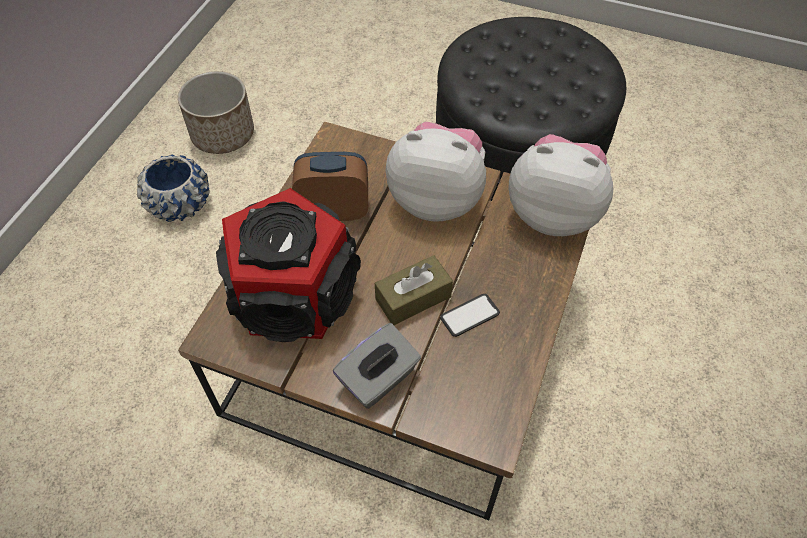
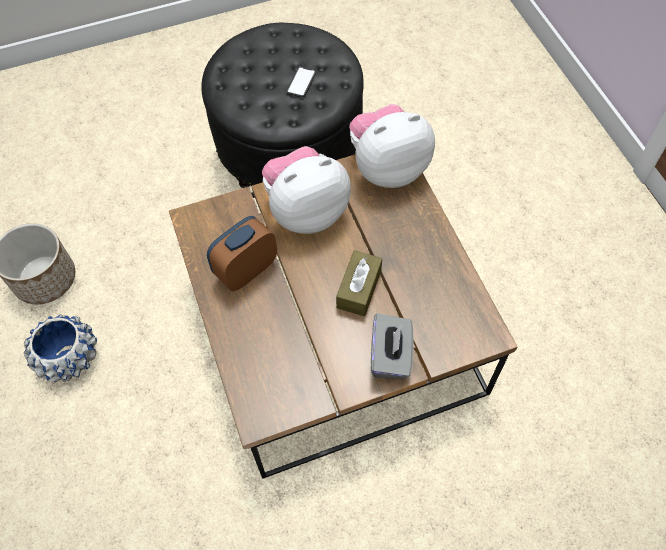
camera: 40 degrees left, 5 degrees up
(295, 295) = (282, 347): speaker -> none
(469, 315) = (403, 273): phone -> phone (301, 82)

